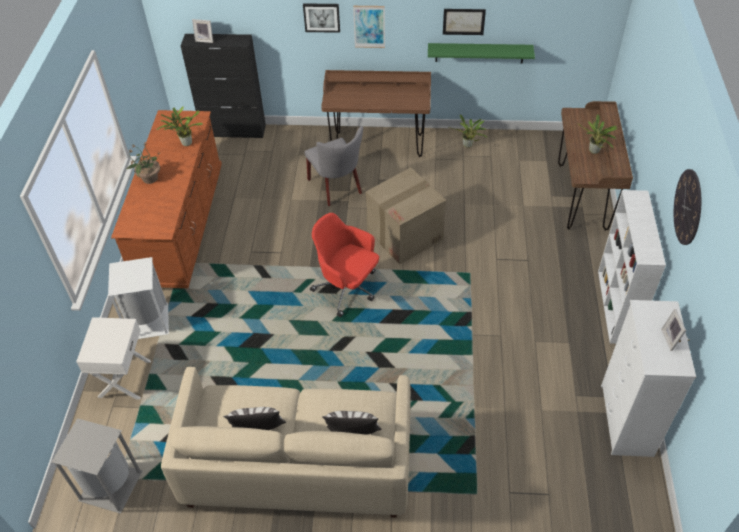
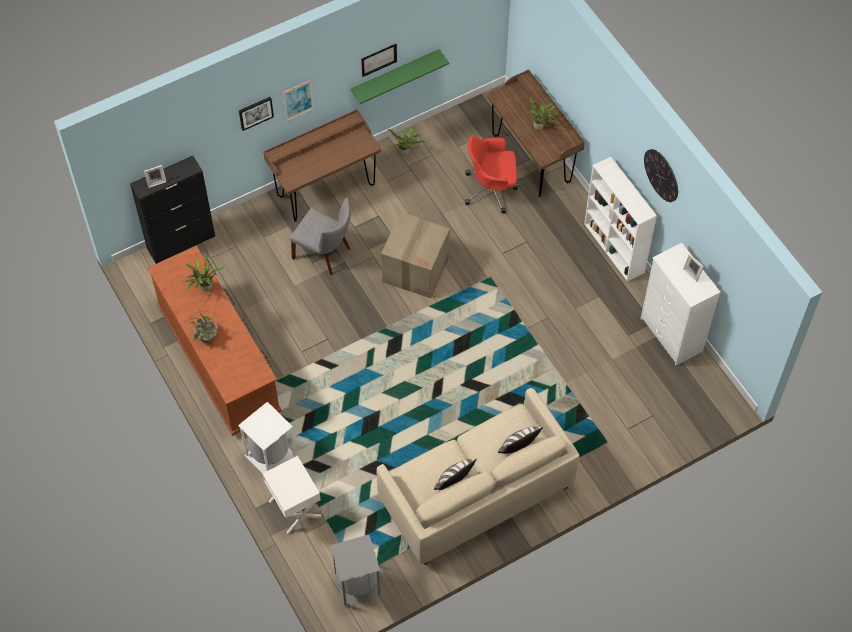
camera: 35 degrees left, 10 degrees up
(347, 289) = (406, 341): red office chair -> red office chair (491, 189)

